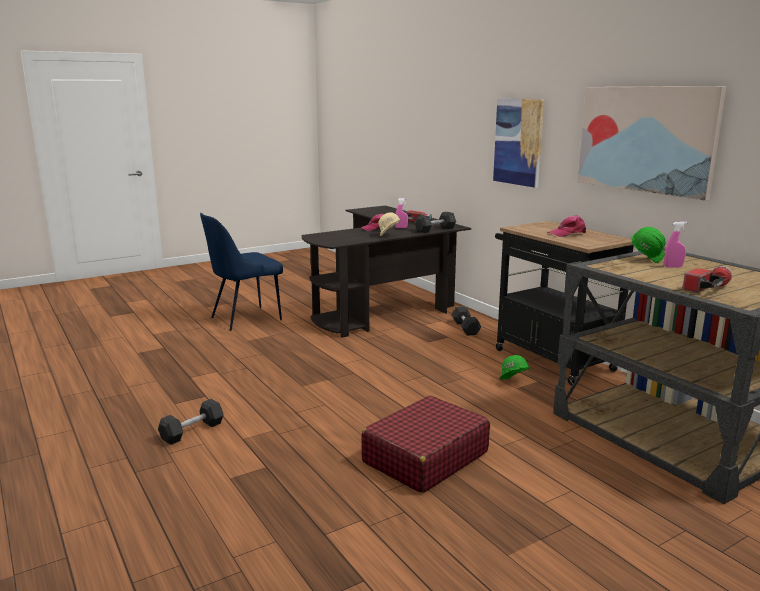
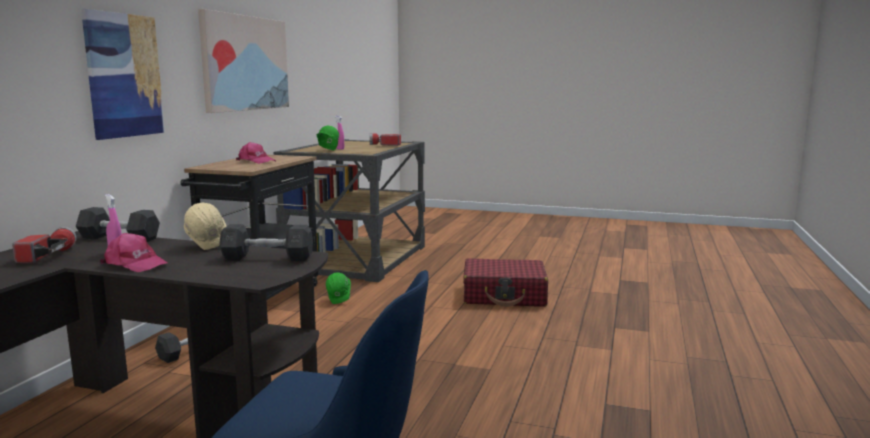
camera: 130 degrees left, 5 degrees down
(192, 431) = (652, 372): grey dumbbell -> grey dumbbell (267, 258)

